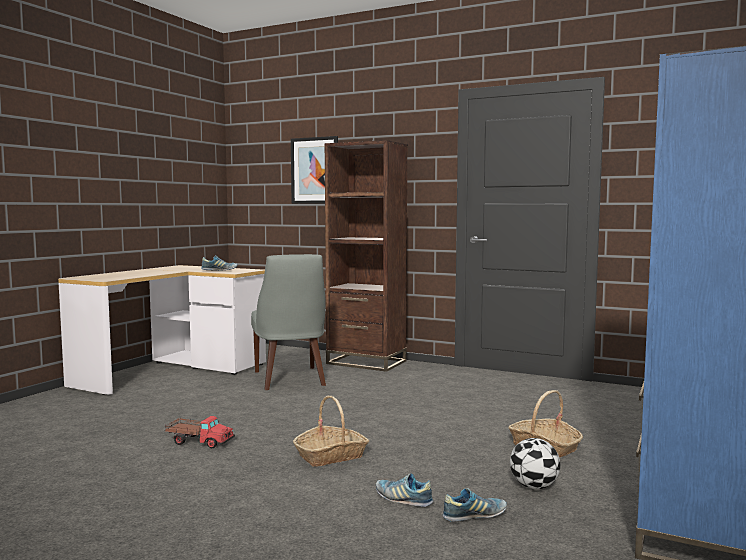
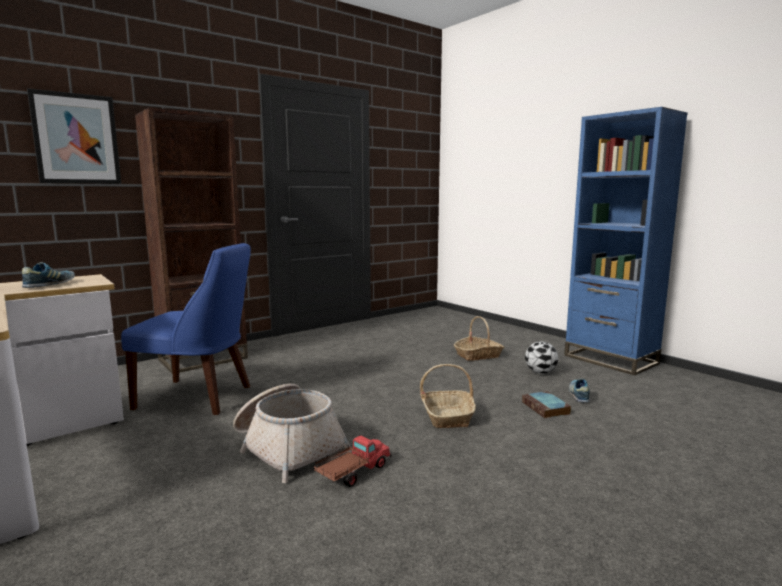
camera: 65 degrees left, 5 degrees up
(227, 417) = (288, 447): none -> basket
(290, 379) = (199, 397): grey chair -> blue chair
(403, 499) = (546, 408): shoe -> book

